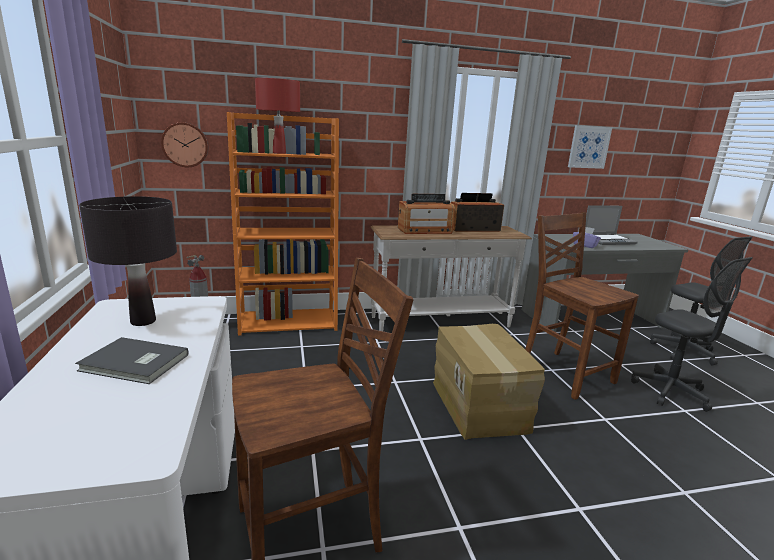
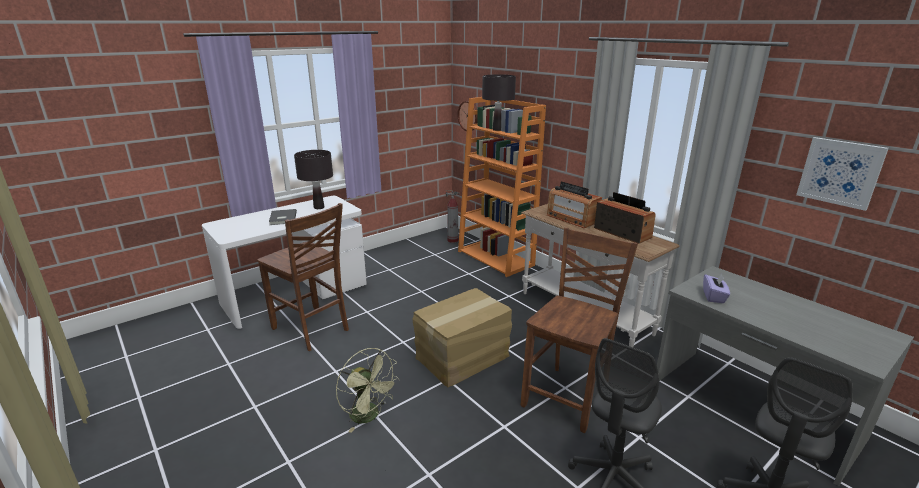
camera: 65 degrees right, 5 degrees up
(279, 153) = (497, 129): red table lamp -> black table lamp
(579, 515) = (369, 416): none -> green fan
(608, 240) = (784, 311): laptop -> none

